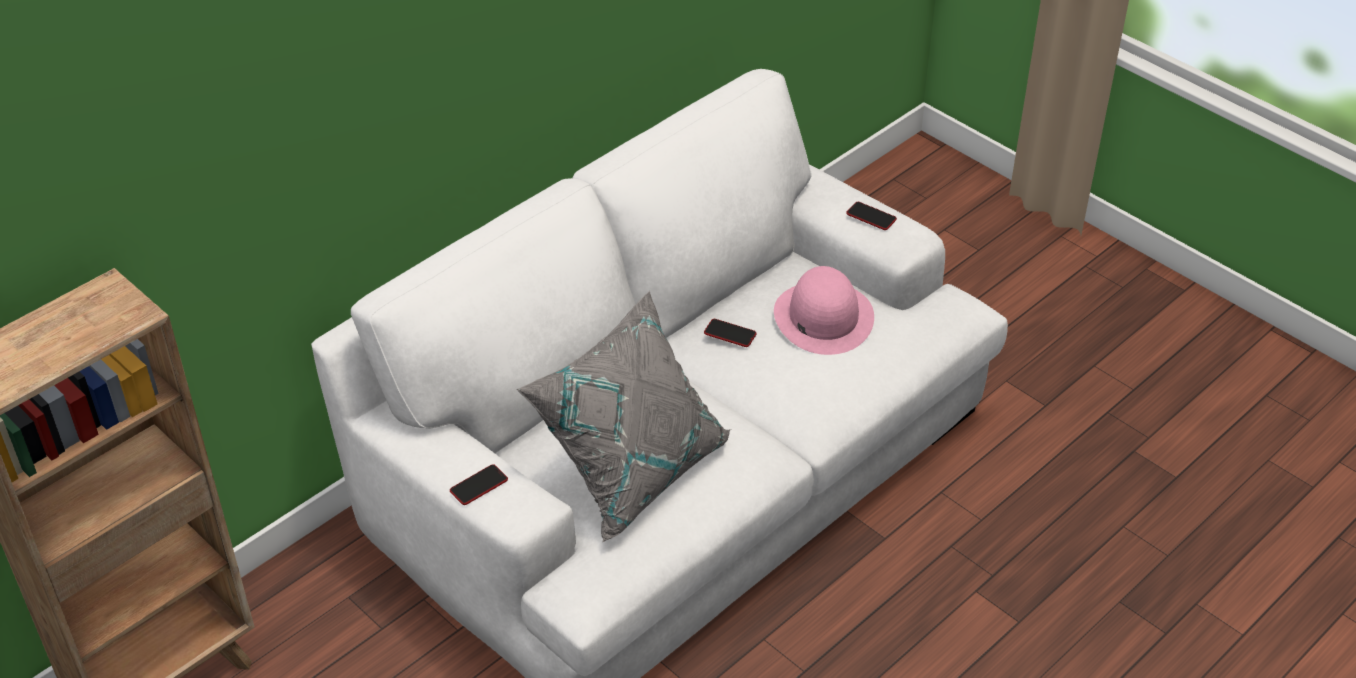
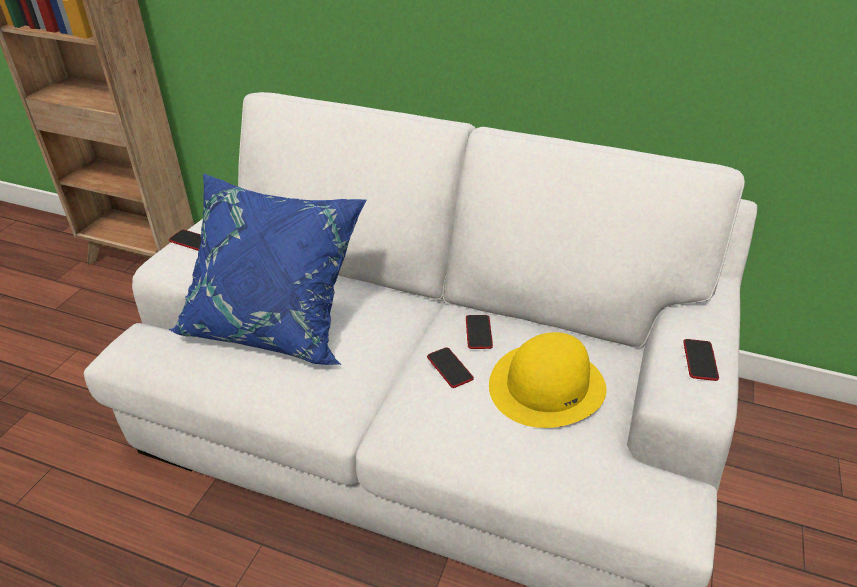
camera: 65 degrees right, 5 degrees down
(632, 467) = (275, 325): grey pillow -> blue pillow
(767, 366) = (449, 368): none -> phone
(823, 317) = (547, 385): pink hat -> yellow hat

